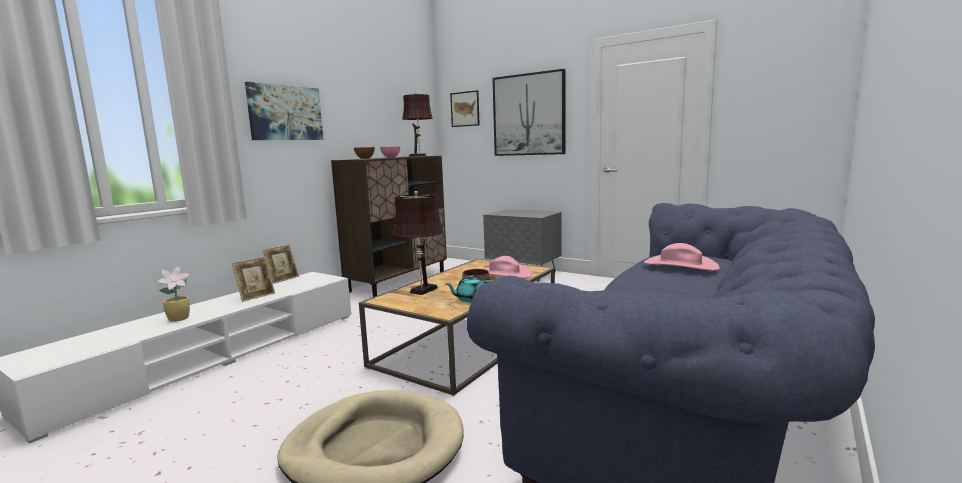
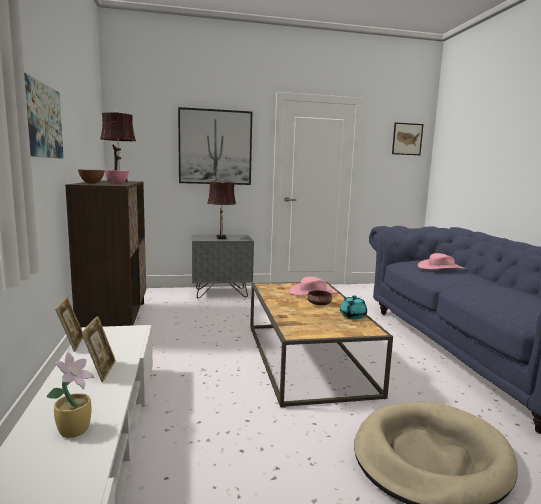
camera: 45 degrees left, 0 degrees up
(422, 291) = (300, 318): brown table lamp -> brown table lamp (221, 238)
(465, 109) = (141, 133): picture -> picture (407, 139)

